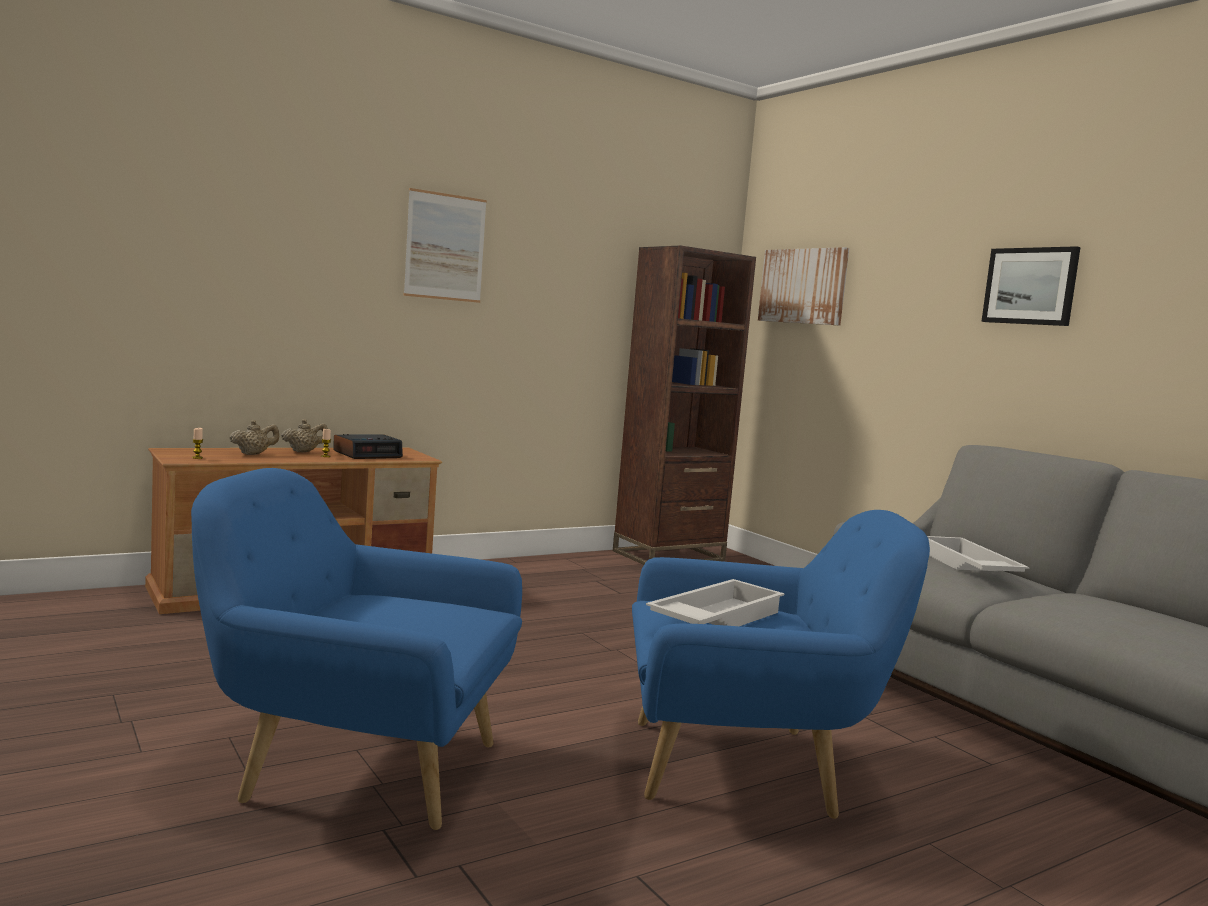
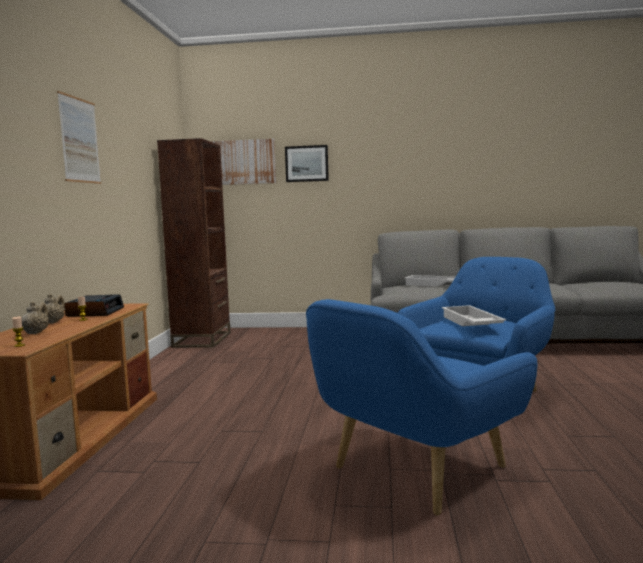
camera: 50 degrees left, 0 degrees up
(1030, 286) = (389, 155): picture -> picture (306, 163)

